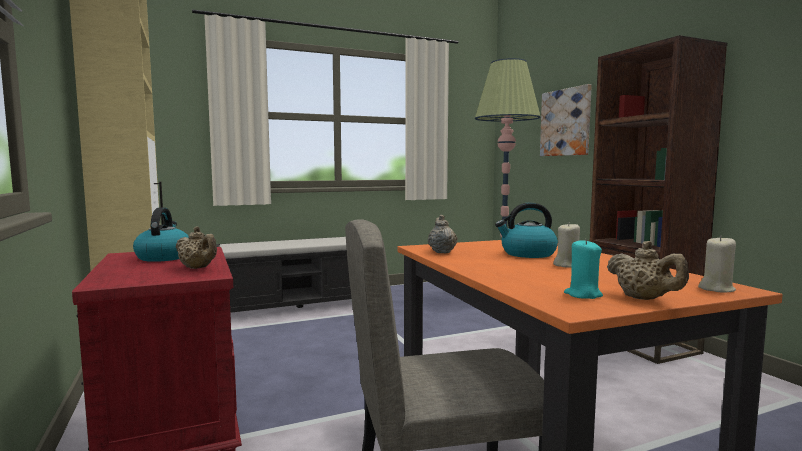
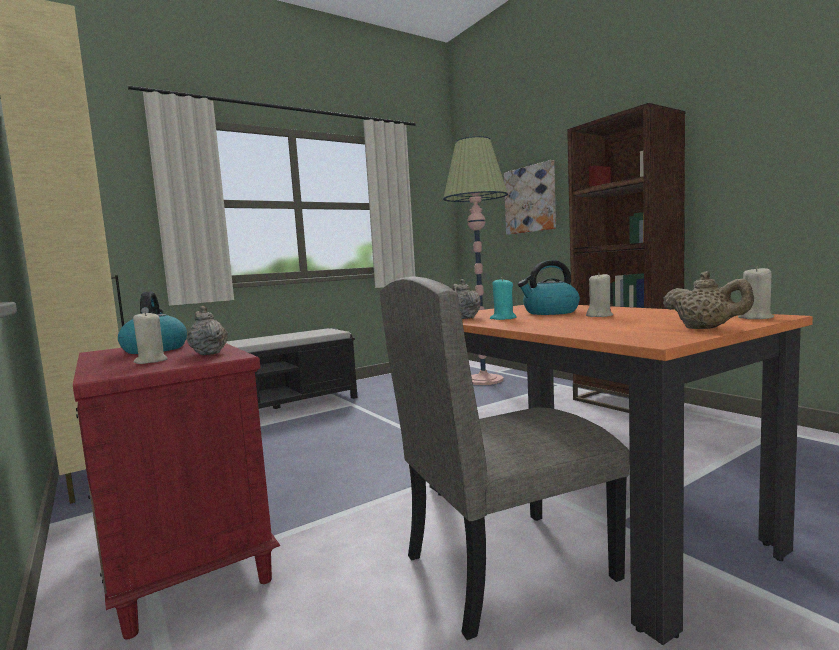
camera: 10 degrees left, 0 degrees up
(148, 272) = (151, 361): none -> beige candle
(198, 268) = (208, 353): beige teapot -> beige teapot turned 150 degrees counterclockwise
(583, 295) = (647, 331): turquoise candle -> turquoise candle (503, 318)

